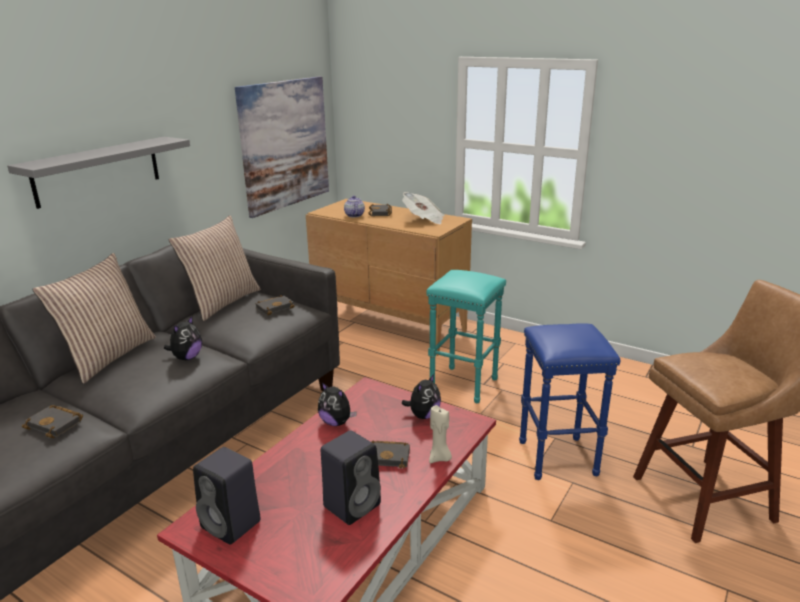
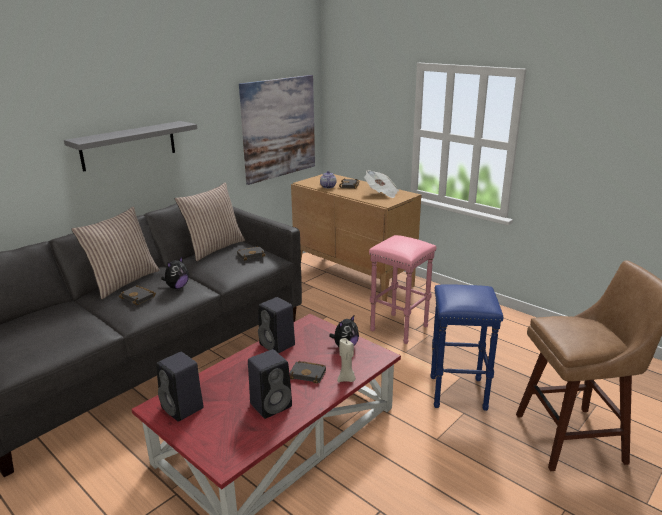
camera: 10 degrees right, 0 degrees up
(56, 424) = (77, 325): black book -> black book (139, 297)
(336, 422) = (278, 345): plush toy -> black speaker
(465, 384) = (400, 328): turquoise stool -> pink stool

